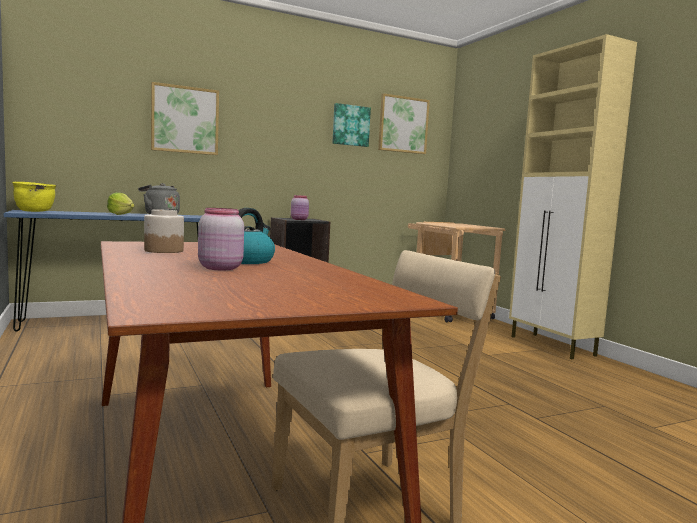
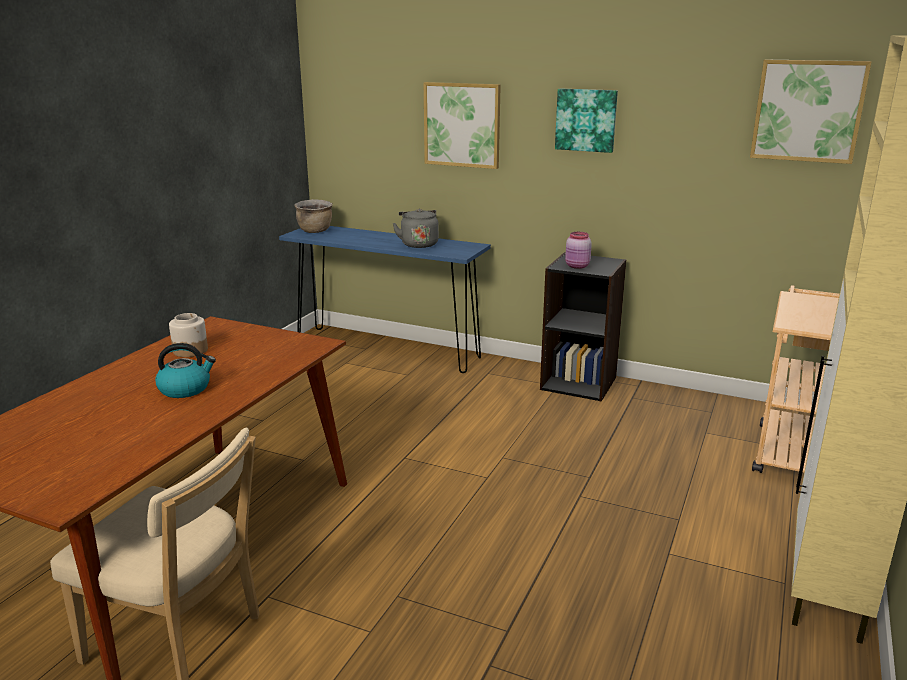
camera: 50 degrees right, 15 degrees up
(35, 211) = (315, 231): yellow cooking pot -> brown cooking pot
(120, 214) = (376, 242): lettuce -> none
(219, 268) = (127, 400): pink jar -> none
(350, 125) = (699, 118): picture -> picture (586, 120)

